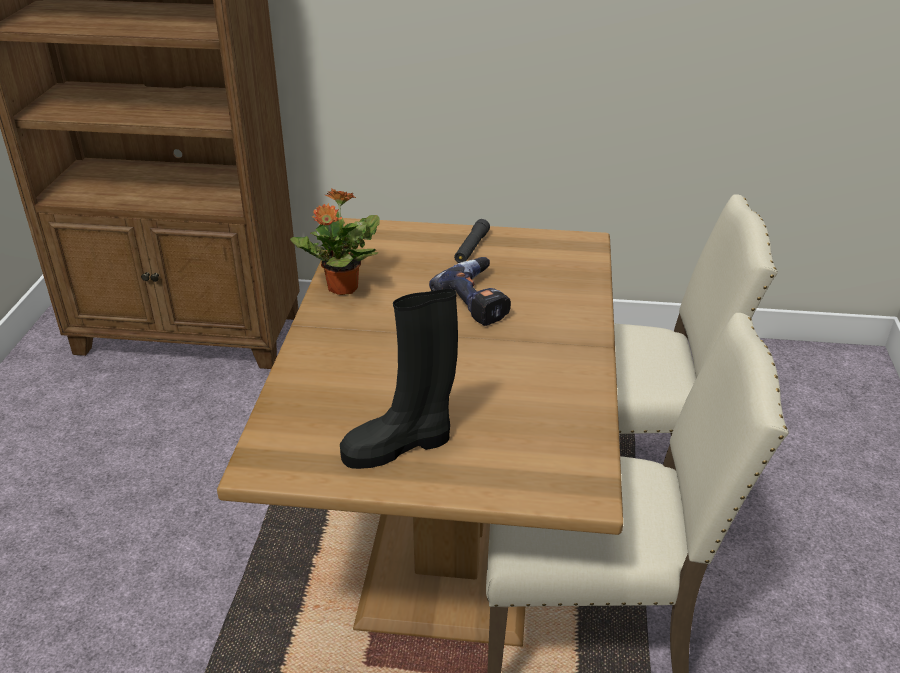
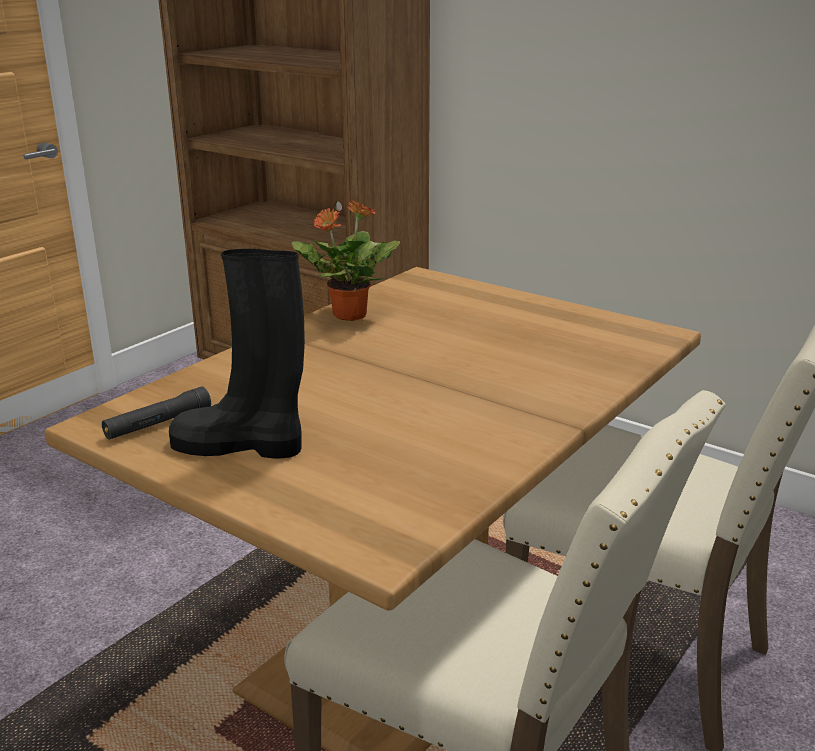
camera: 30 degrees right, 10 degrees down
(471, 248) = (519, 312): black flashlight -> black flashlight (158, 424)
(479, 300) = (475, 354): power drill -> none

